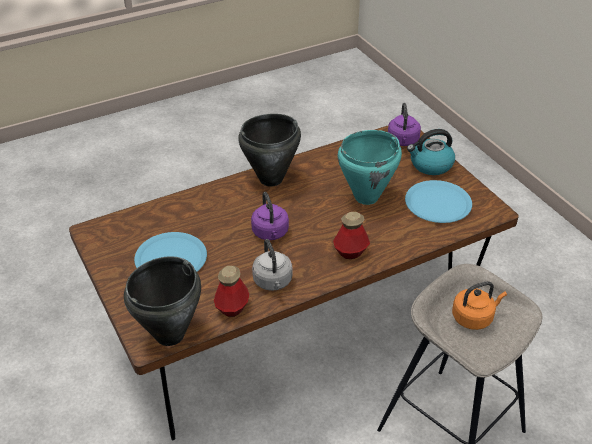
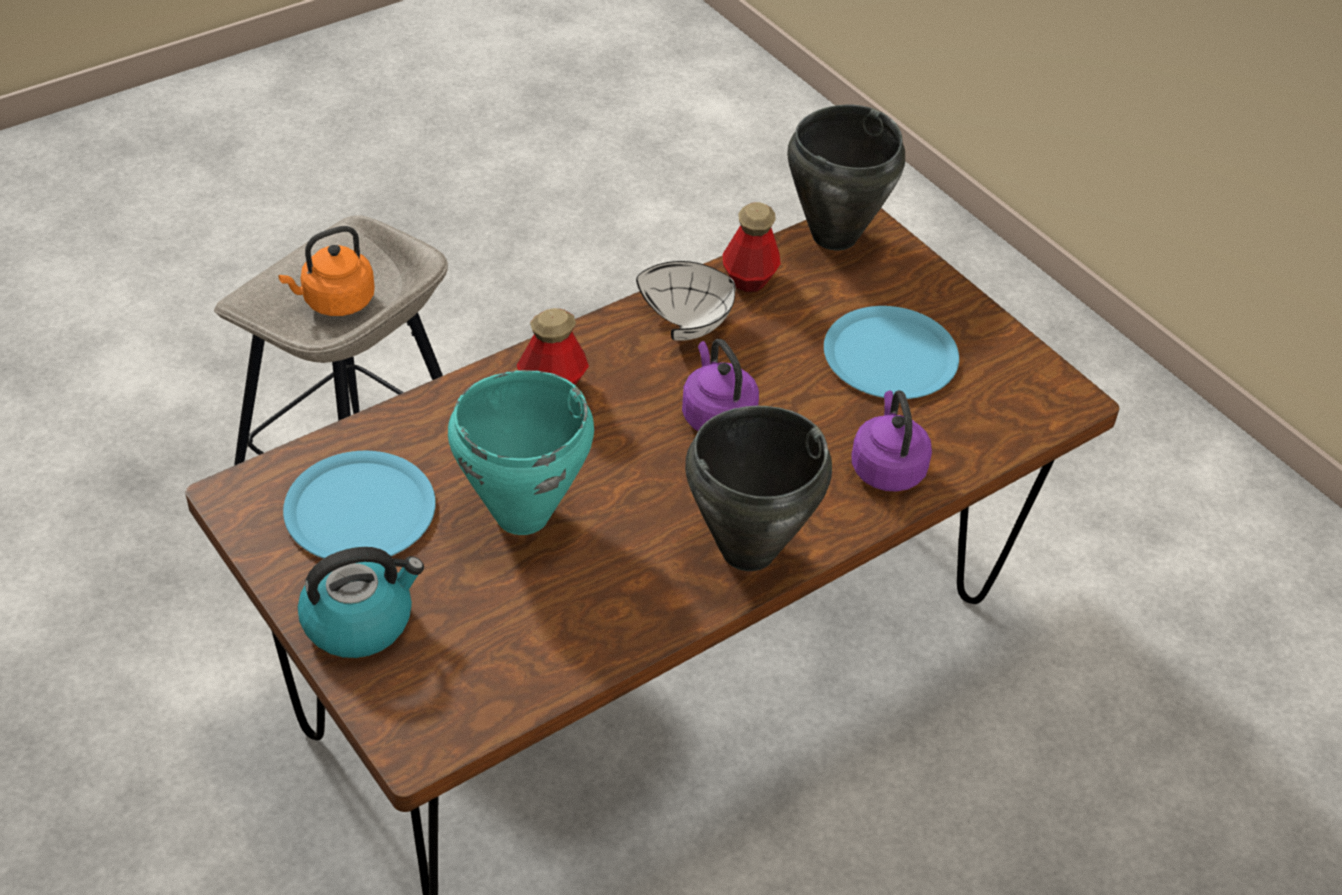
camera: 170 degrees right, 5 degrees up
(273, 282) = (690, 322): grey kettle -> white bowl
(403, 141) = (422, 701): purple kettle -> purple kettle (887, 467)

